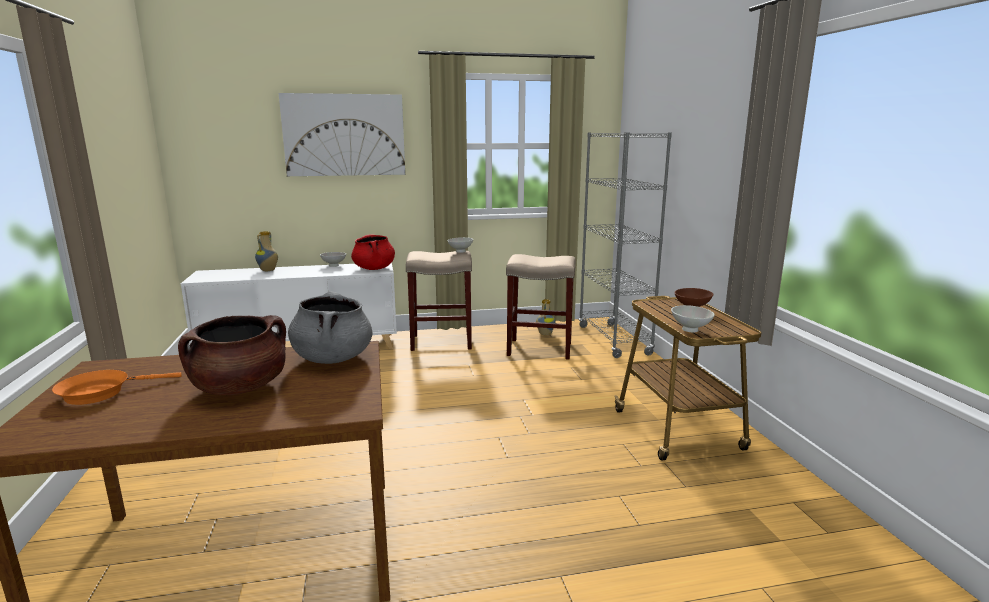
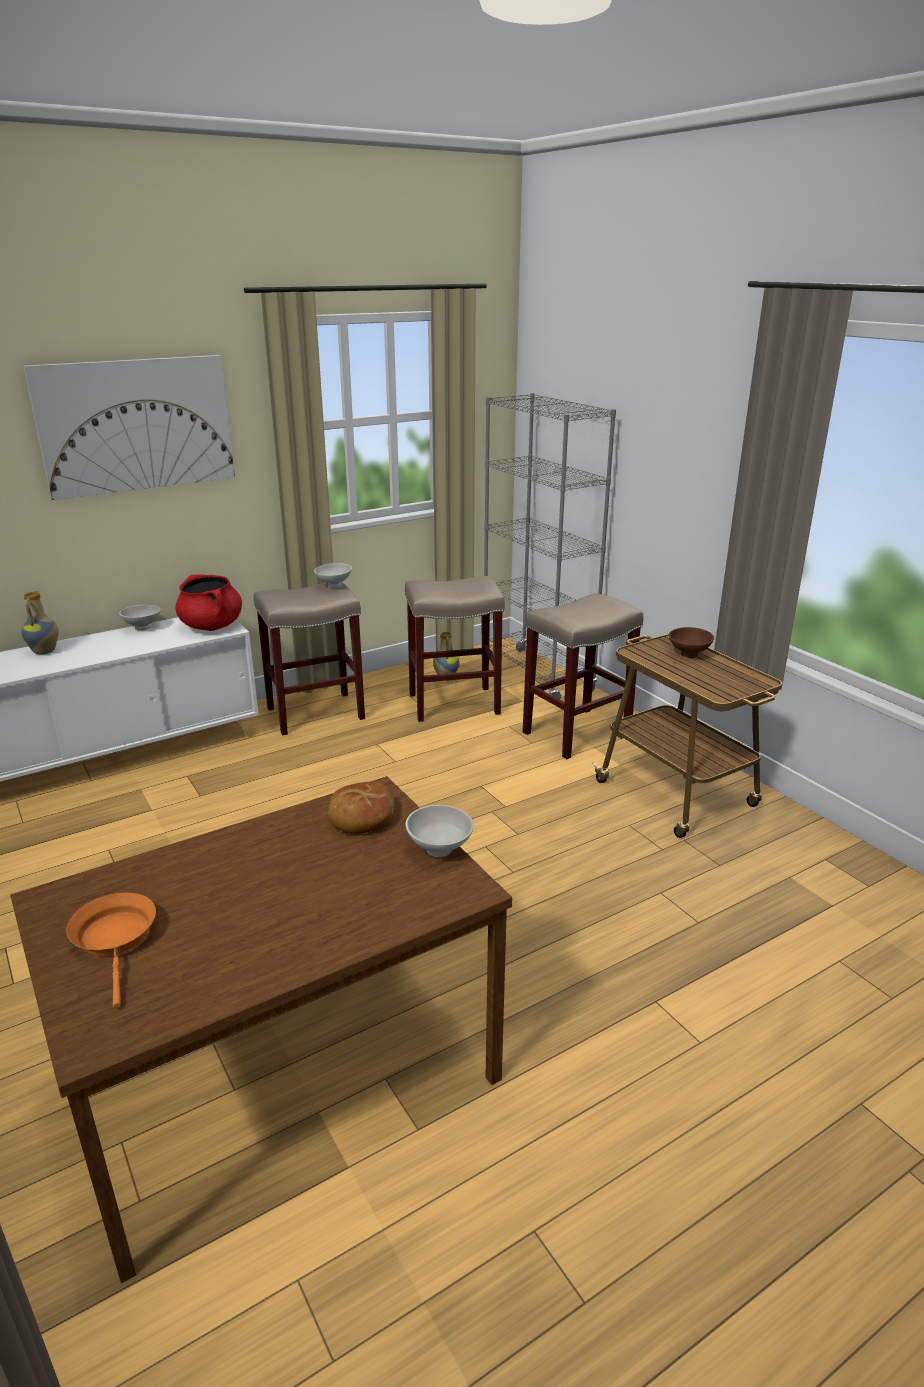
camera: 20 degrees left, 10 degrees up
(101, 392) = (116, 939): orange frying pan -> orange frying pan turned 120 degrees clockwise
(240, 388) = (296, 889): brown cooking pot -> none
(332, 358) = (361, 817): grey cooking pot -> bread
(621, 378) = (577, 732): none -> beige stool
(691, 329) = (712, 690): white bowl -> white bowl (440, 849)

